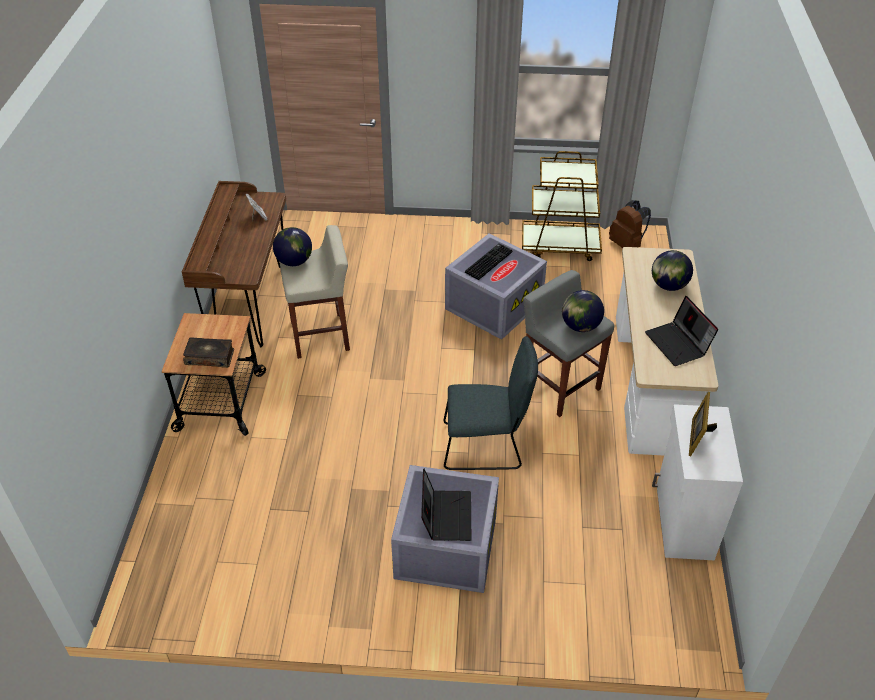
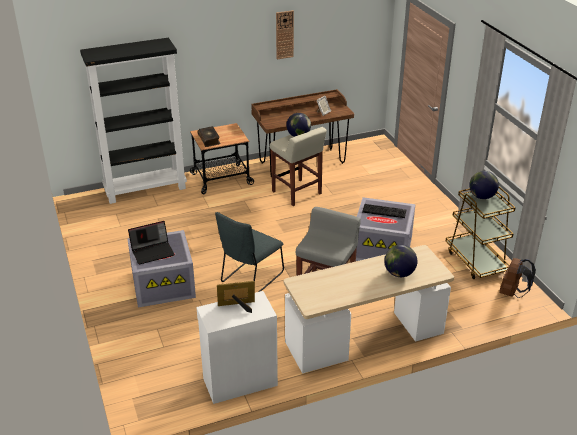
camera: 65 degrees right, 10 degrees down
(170, 141) = (284, 34): none -> wall clock
(173, 502) = (146, 189): none -> black bookcase
(486, 446) = (250, 278): grey chair -> grey chair turned 60 degrees clockwise
(580, 326) = (325, 247): globe -> globe (481, 196)
(678, 344) = (337, 289): laptop -> none

